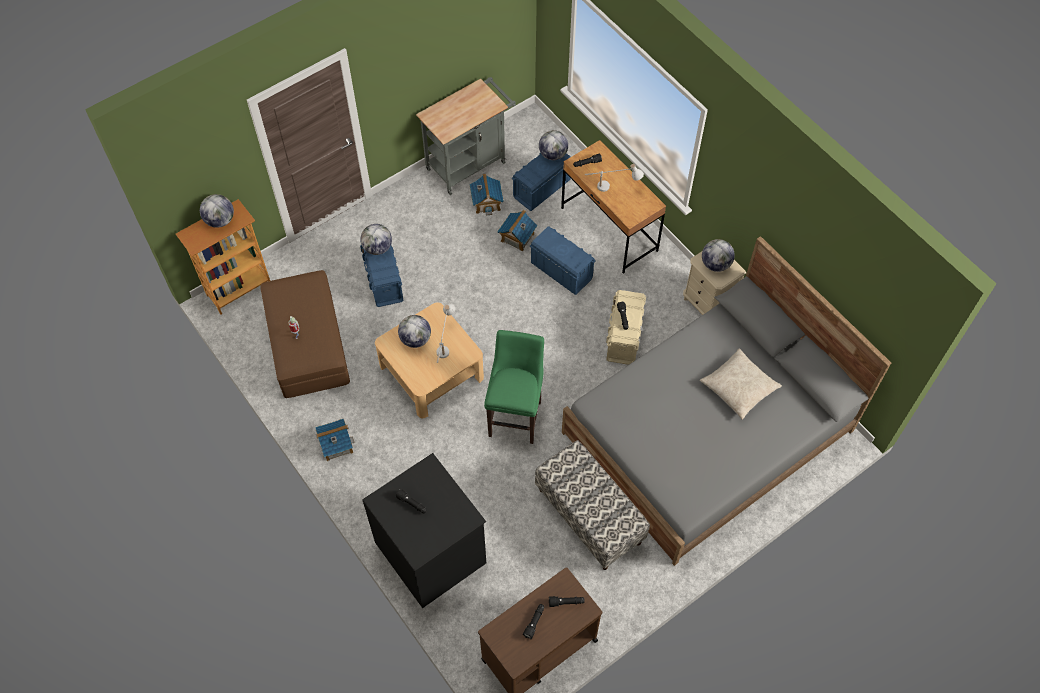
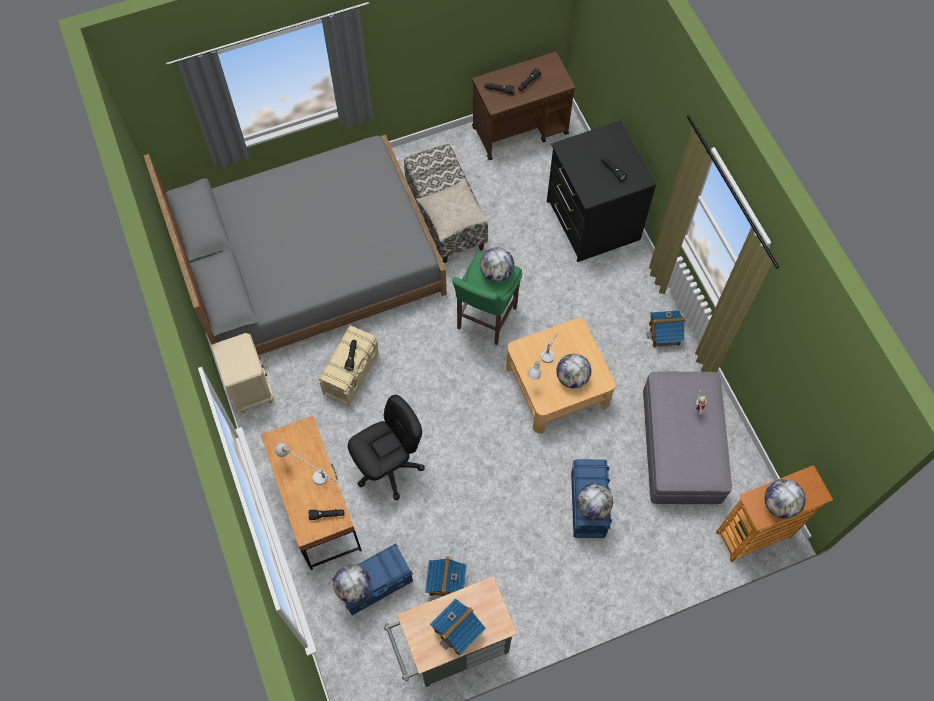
camera: 165 degrees left, 5 degrees up
(308, 345) = (681, 446): brown ottoman -> grey ottoman
(517, 237) = (424, 523): toy house -> toy house (458, 630)
(561, 271) = (389, 467): blue storage box -> black office chair
(715, 264) = (238, 360): globe -> globe (496, 273)
(739, 387) = (276, 236): beige pillow -> beige pillow (452, 214)

